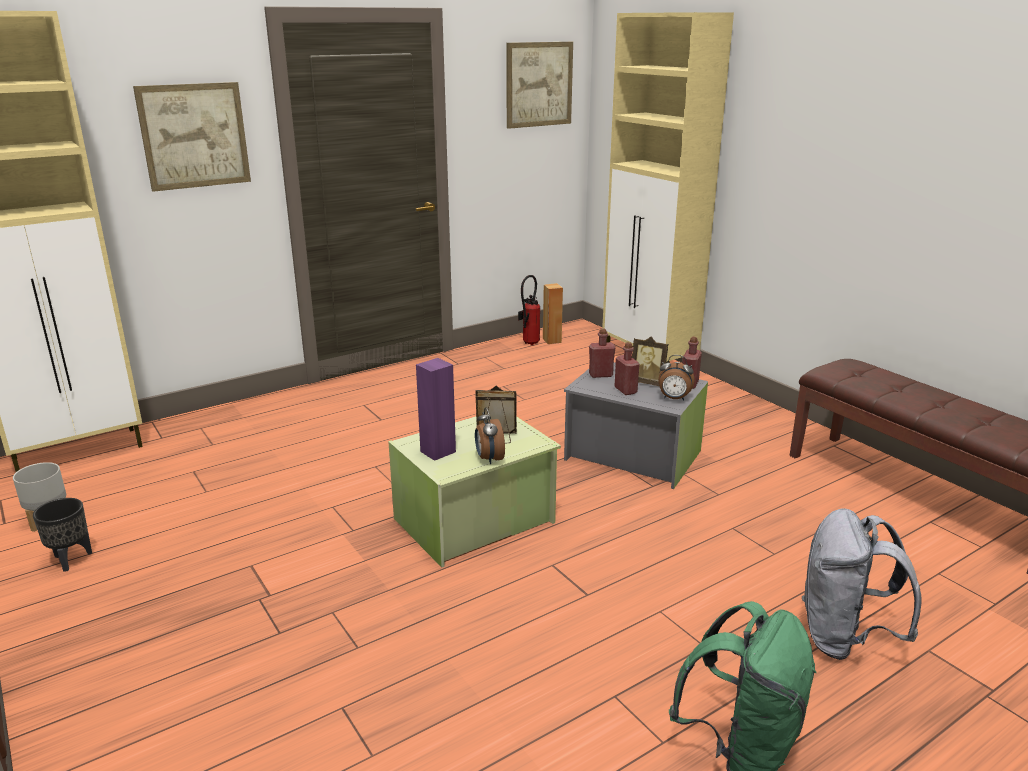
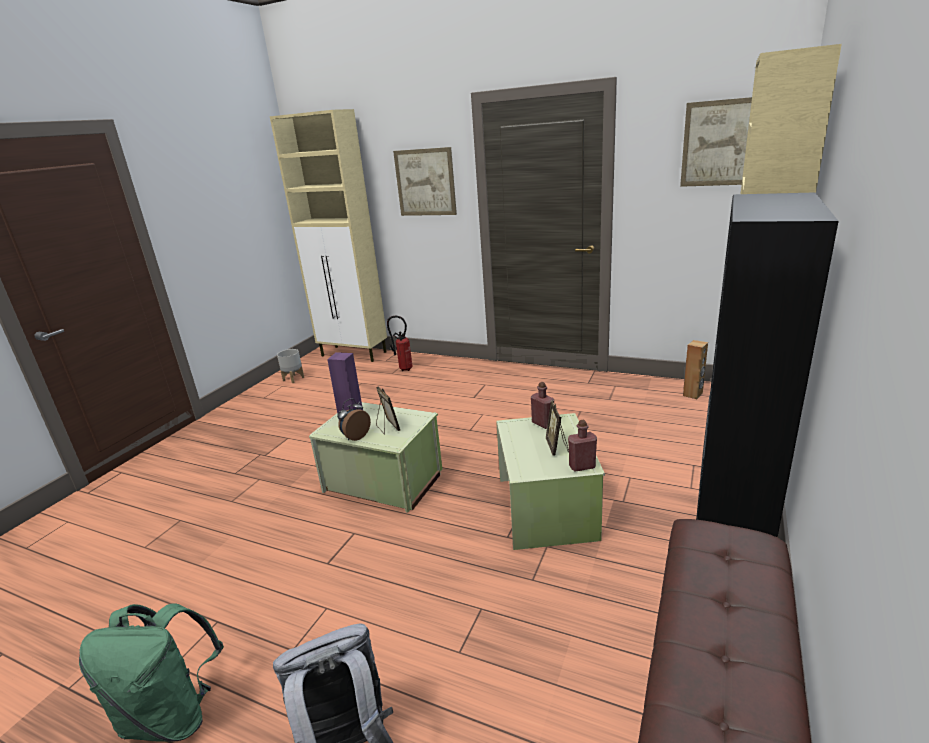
camera: 60 degrees right, 0 degrees up
(71, 559) = (266, 398): black planter -> none
(528, 343) = (668, 389): fire extinguisher -> fire extinguisher (404, 369)
(625, 390) = (526, 443): red bottle -> none
(632, 454) = (548, 507): grey storage box -> green storage box
(674, 399) = (539, 469): alarm clock -> none
(729, 402) = (732, 523): none -> black bookcase

